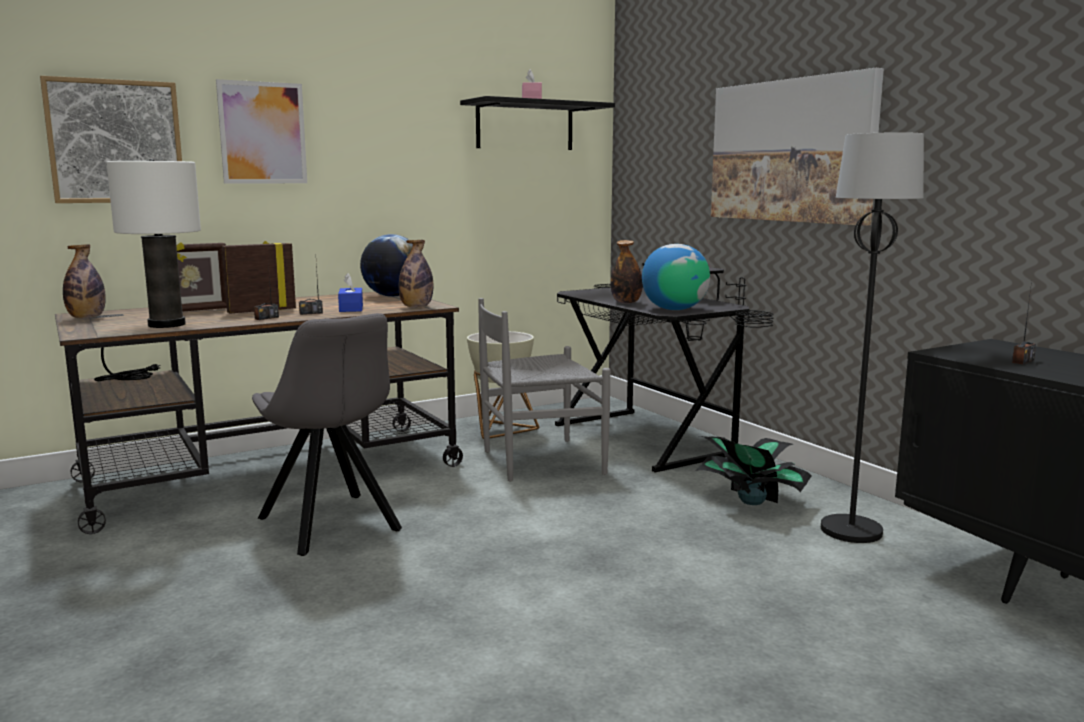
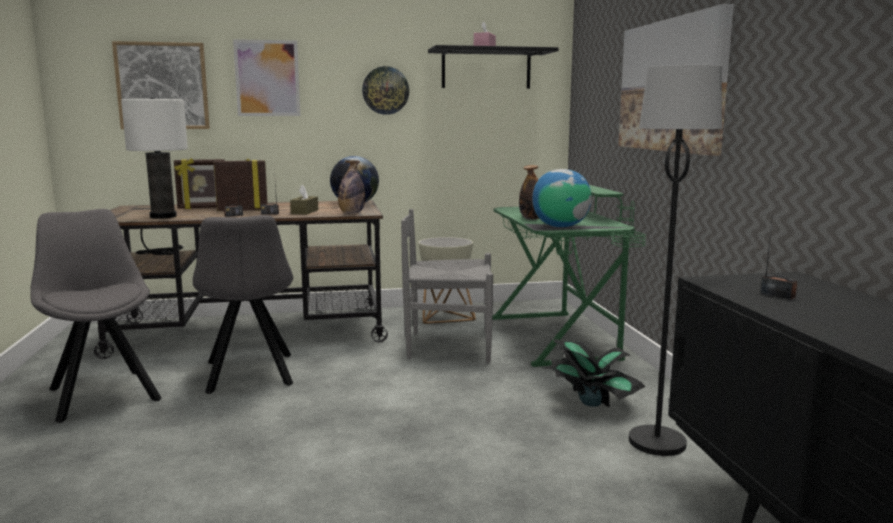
camera: 20 degrees right, 0 degrees up
(86, 318) = (128, 209): bottle -> none
(150, 579) = (103, 394): none -> grey chair
(351, 308) = (304, 212): blue tissue box -> brown tissue box
(411, 151) = (385, 90): none -> wall clock
(647, 438) = (557, 337): black desk -> green desk
(1022, 361) = (777, 295): radio -> radio turned 105 degrees counterclockwise

